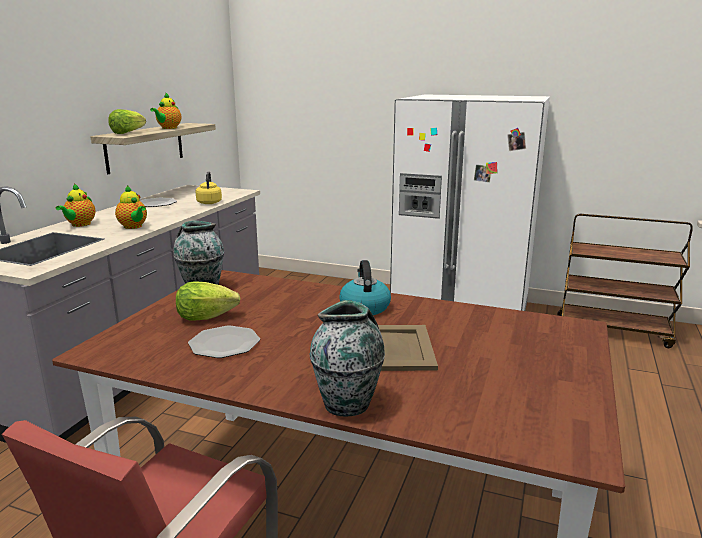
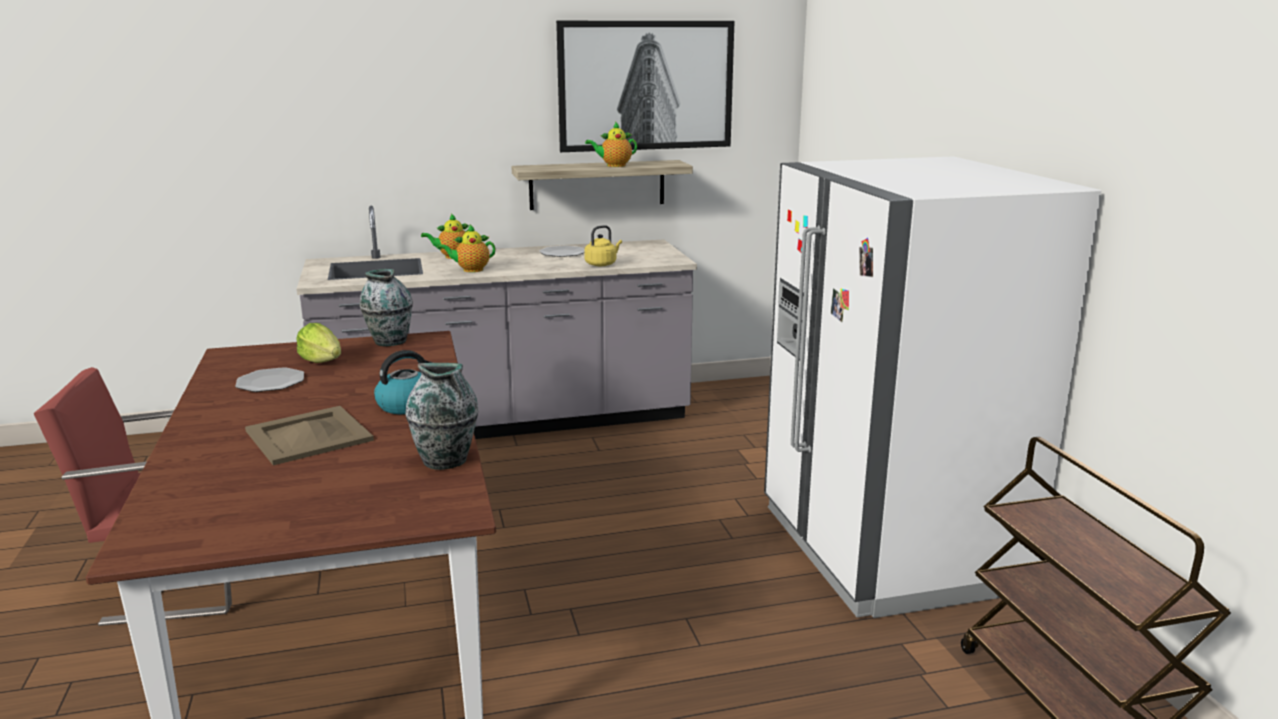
camera: 55 degrees right, 0 degrees up
(128, 133) = (551, 166): lettuce -> none
(134, 227) = (470, 270): teapot -> teapot turned 60 degrees clockwise
(163, 65) = (646, 86): none -> picture
(348, 404) = (183, 448): vase -> vase (446, 461)

